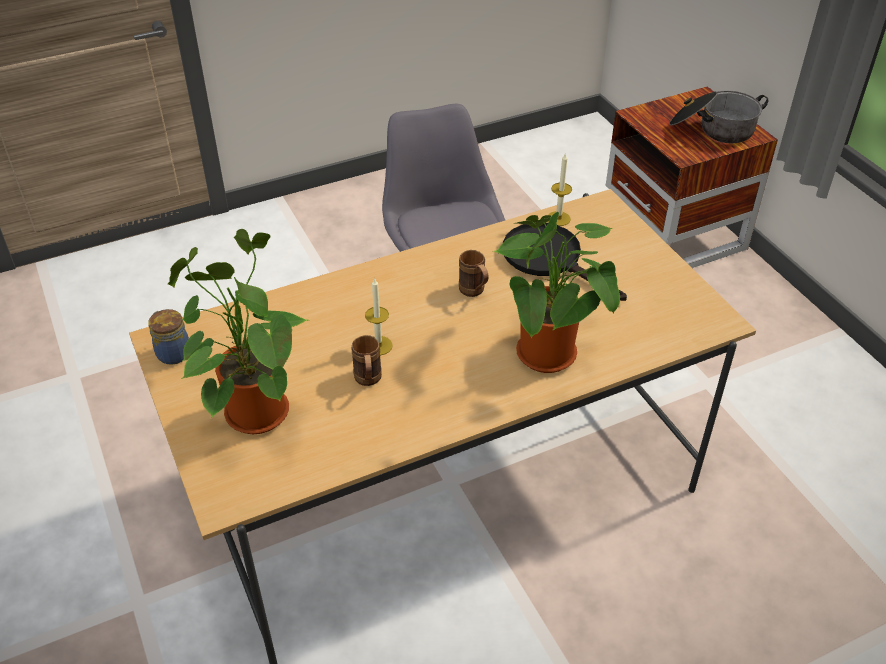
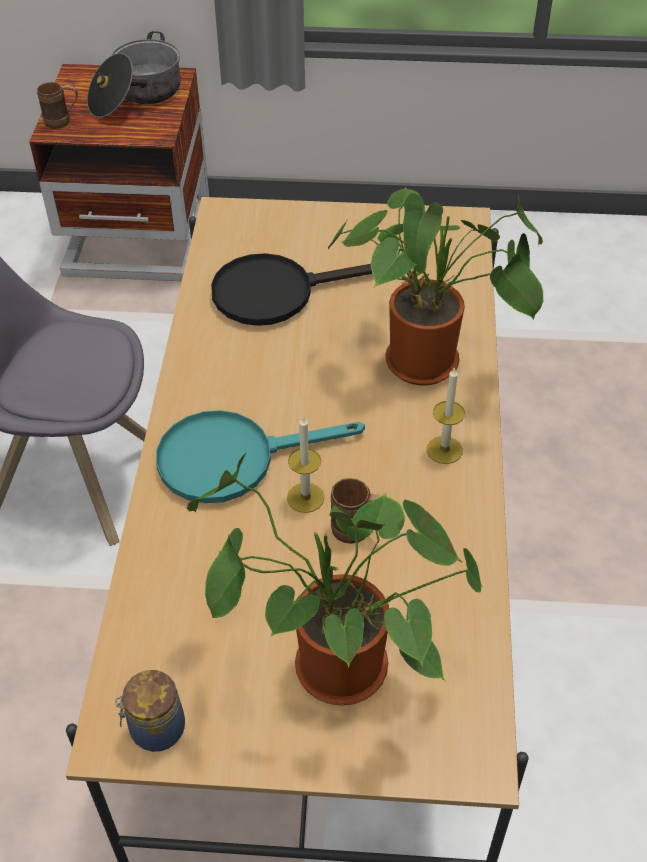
camera: 60 degrees left, 5 degrees up
(387, 301) = (232, 458): none -> turquoise frying pan
(474, 292) = (280, 375): brown mug -> brown mug (63, 122)
(558, 218) = (215, 255): candle -> candle (444, 450)

